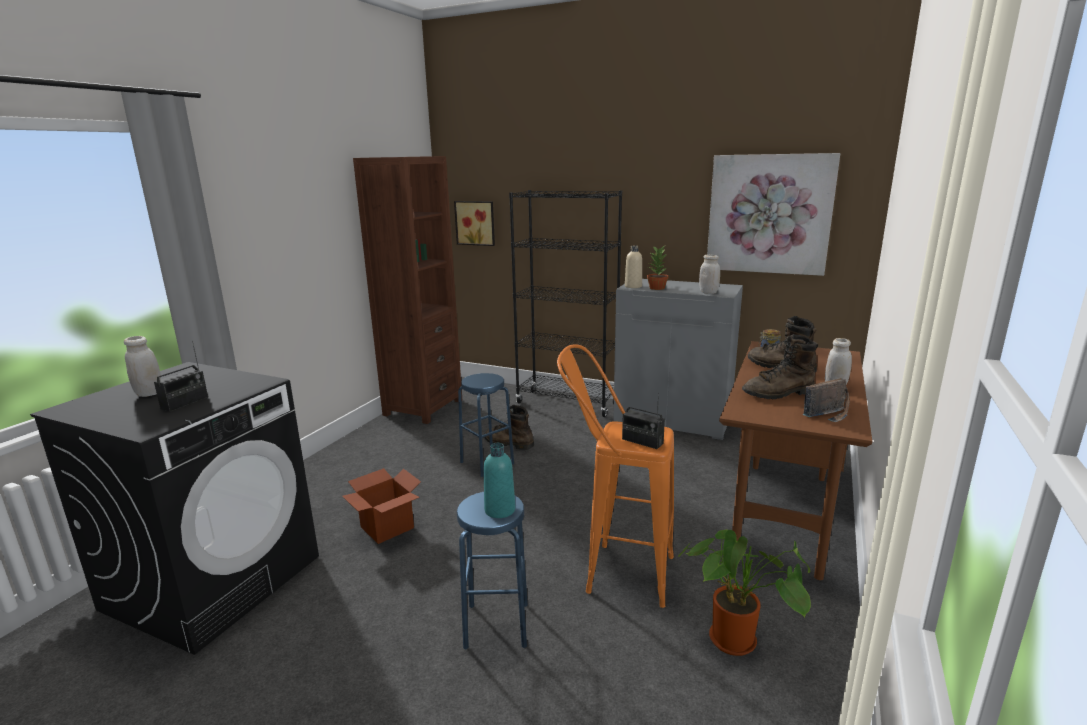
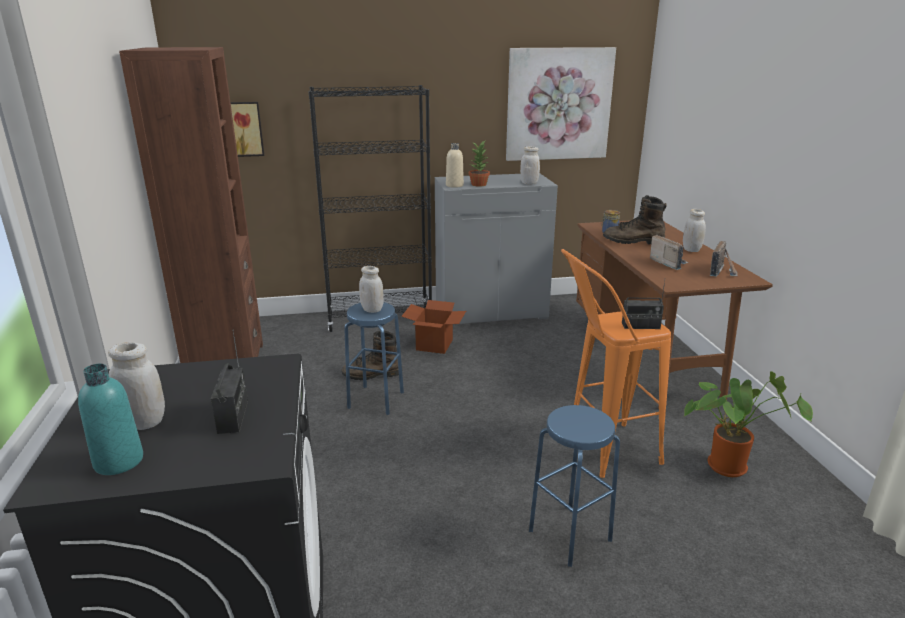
camera: 35 degrees left, 5 degrees up
(387, 527) = (357, 498): cardboard box -> cardboard box (434, 345)
(483, 380) = (372, 310): none -> white jar
(500, 510) = (591, 421): turquoise bottle -> turquoise bottle (119, 461)
(779, 393) = (668, 263): brown boot -> radio

